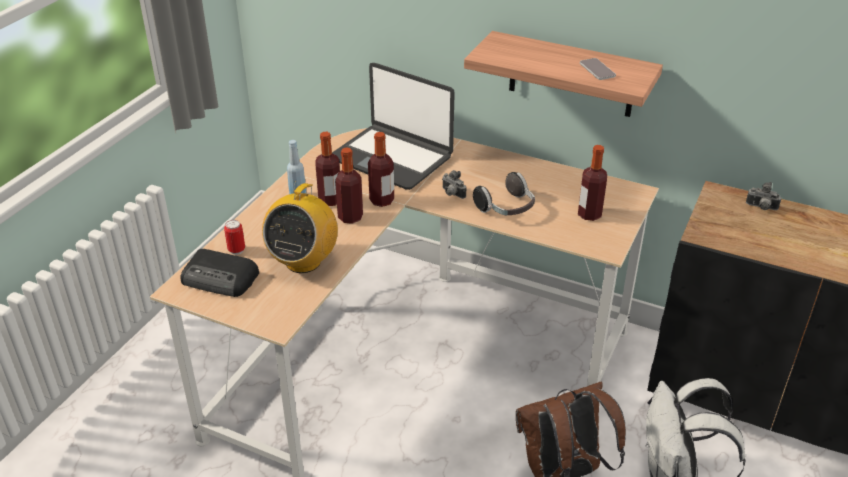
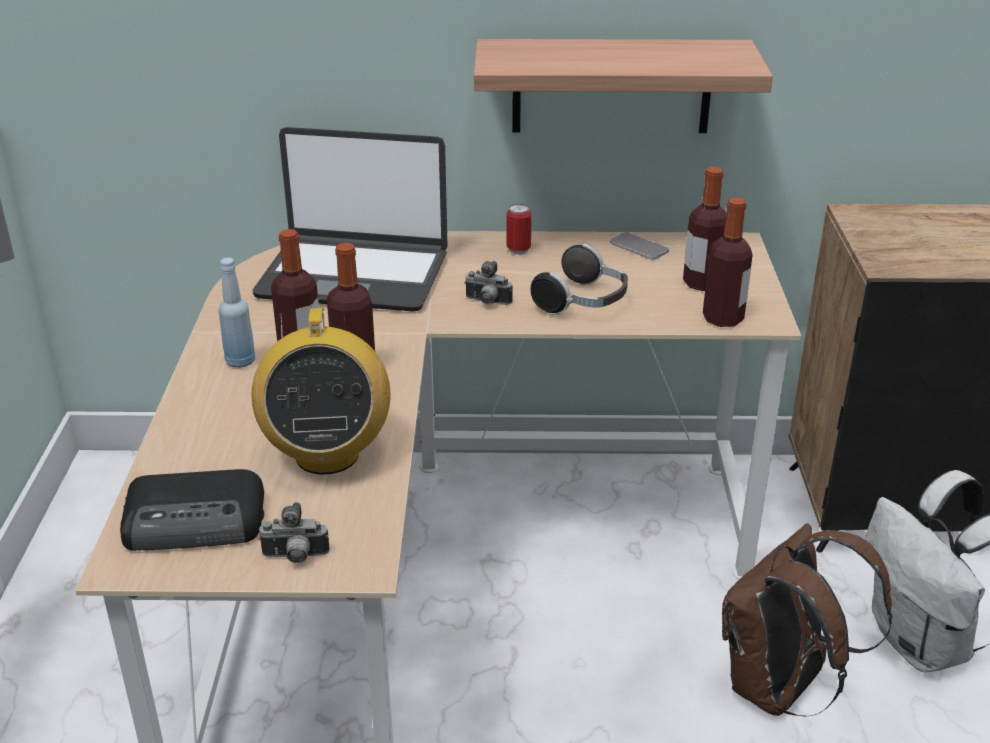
camera: 25 degrees left, 5 degrees down
(236, 250) = (192, 468): can -> can (518, 250)
(382, 200) = (386, 336): bottle -> bottle (723, 319)
(597, 70) = (677, 57): phone -> phone (638, 247)
(761, 208) = (924, 219): camera -> camera (295, 557)

